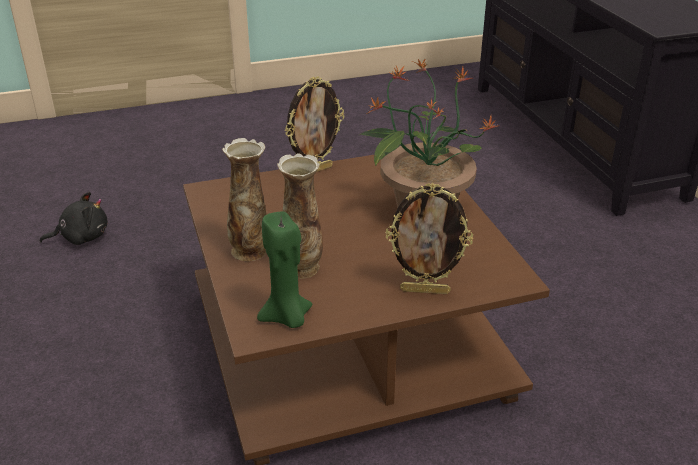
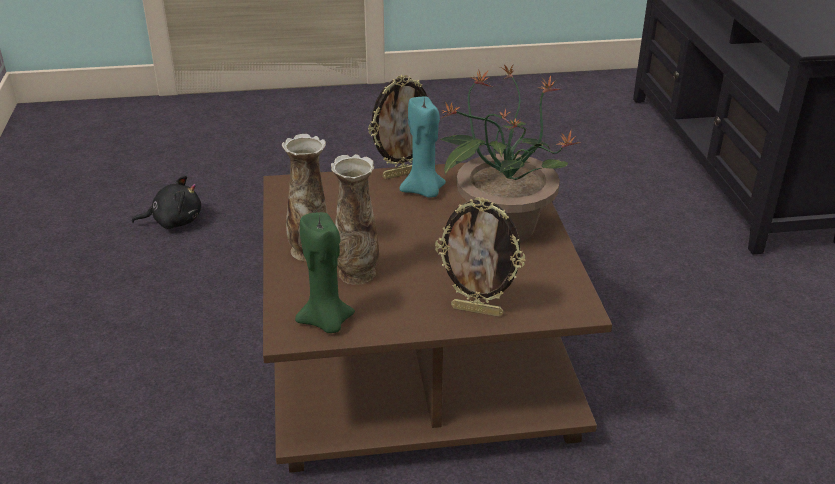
camera: 10 degrees right, 0 degrees up
(340, 185) = (424, 191): none -> turquoise candle

